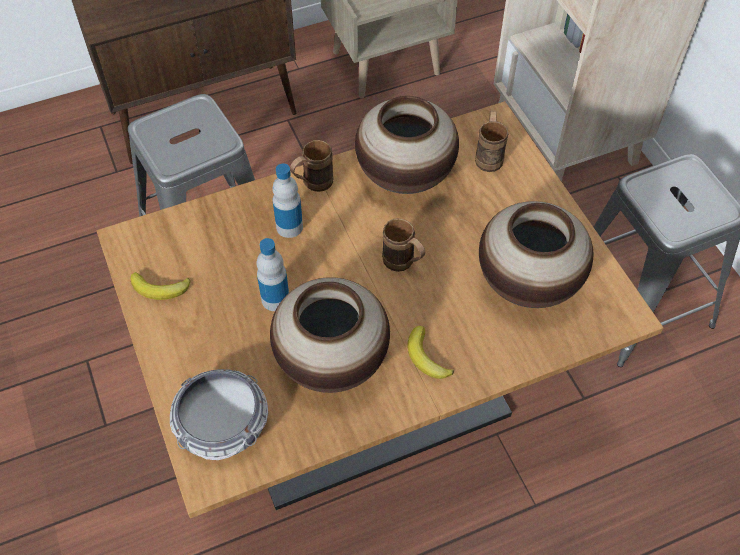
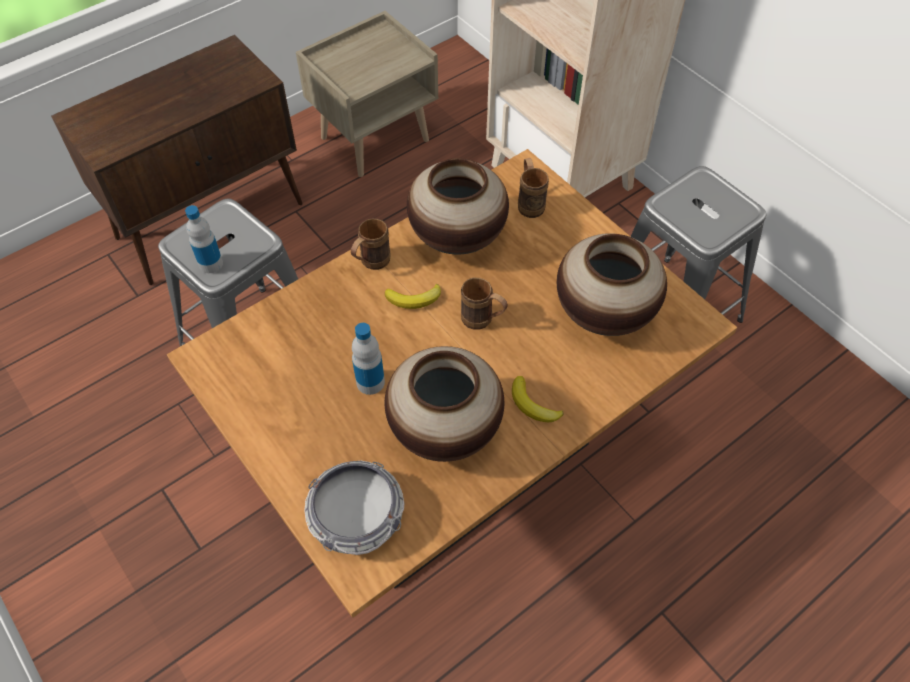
camera: 15 degrees left, 0 degrees up
(160, 289) = (251, 398): banana -> banana (414, 299)
(289, 227) = (361, 309): bottle -> bottle (211, 264)

